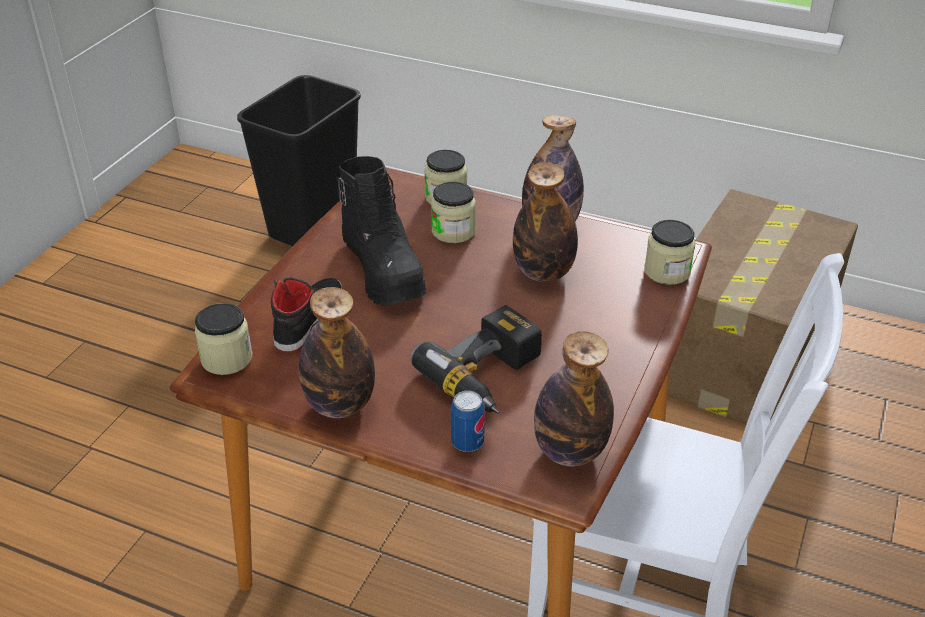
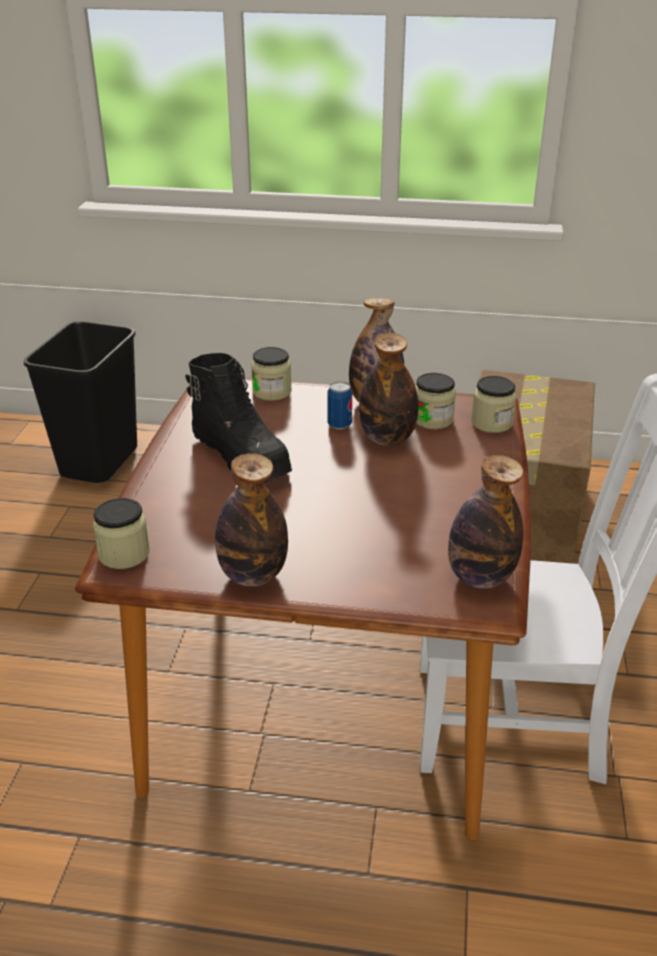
camera: 15 degrees left, 5 degrees down
(308, 318) = (188, 508): black shoe -> none
(453, 231) = (291, 417): jar -> jar (432, 419)
(467, 443) = (386, 586): can -> can (339, 425)
(489, 377) = (380, 529): power drill -> none

